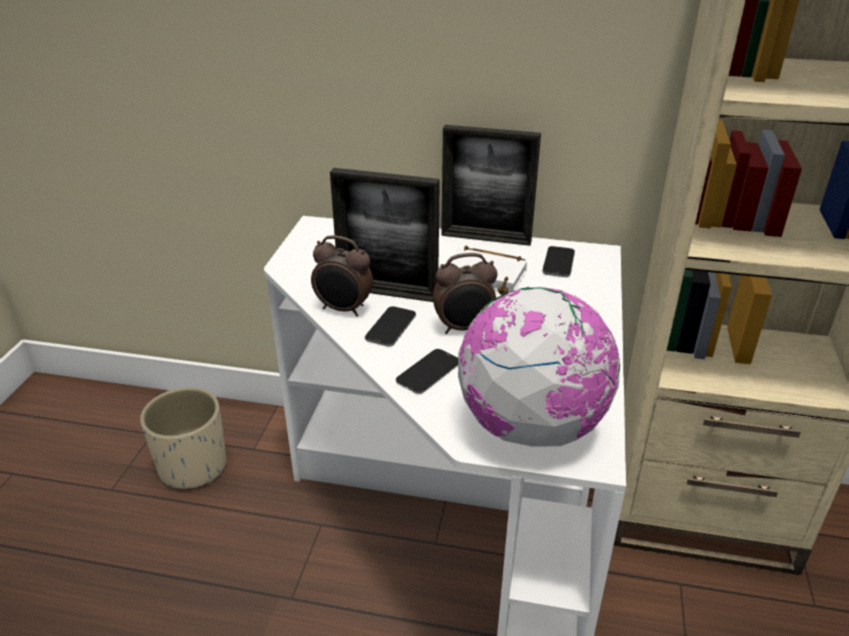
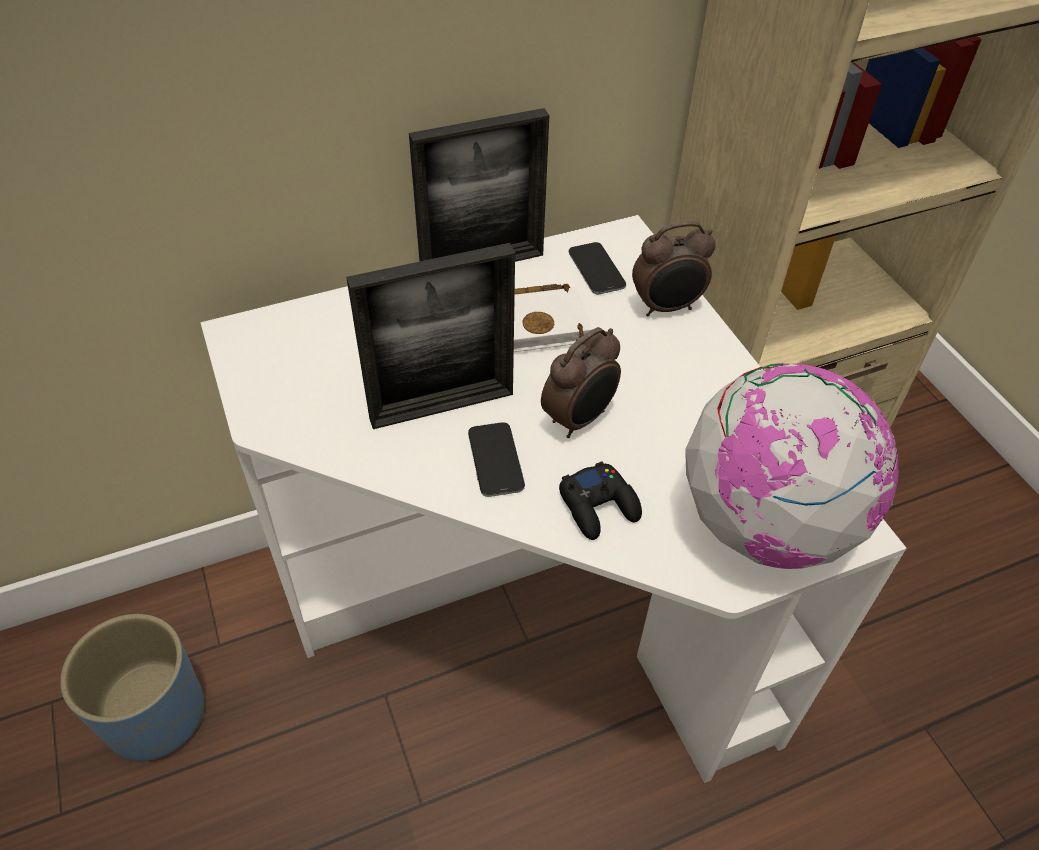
camera: 35 degrees left, 15 degrees up
(194, 466) = (156, 714): beige planter -> blue planter
(343, 309) = (412, 461): alarm clock -> alarm clock (667, 307)
(428, 372) = (599, 506): phone -> black game controller

